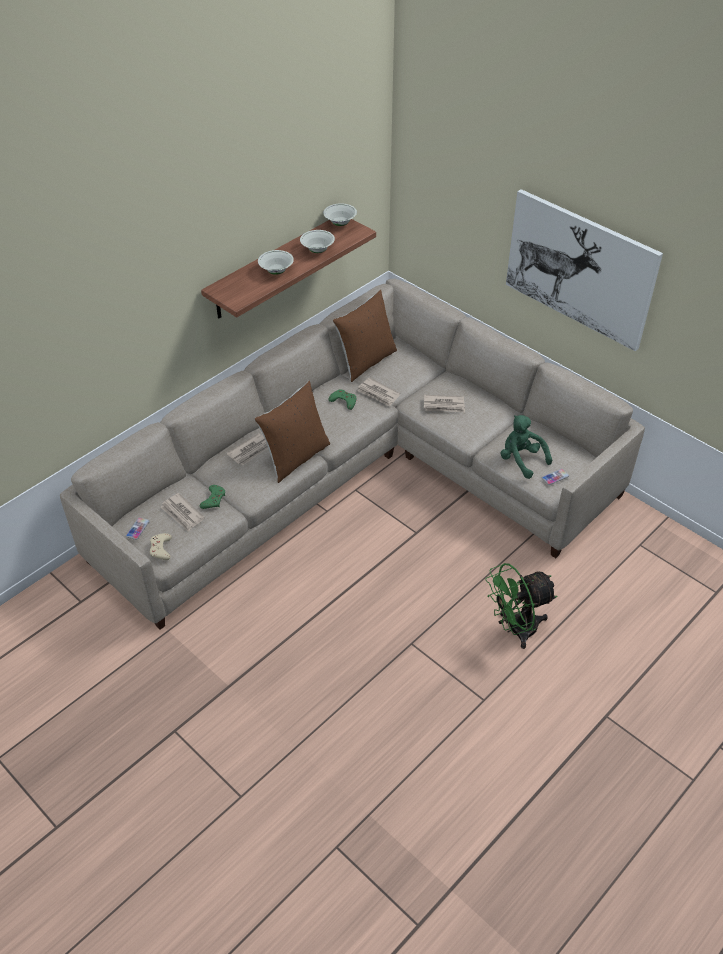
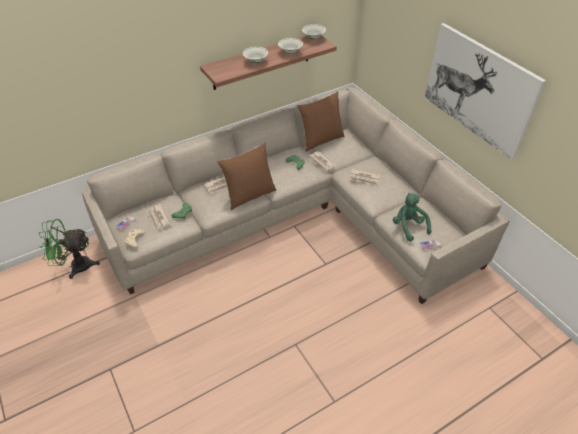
camera: 15 degrees right, 0 degrees up
(515, 629) = (375, 351): green fan -> green fan (75, 266)

